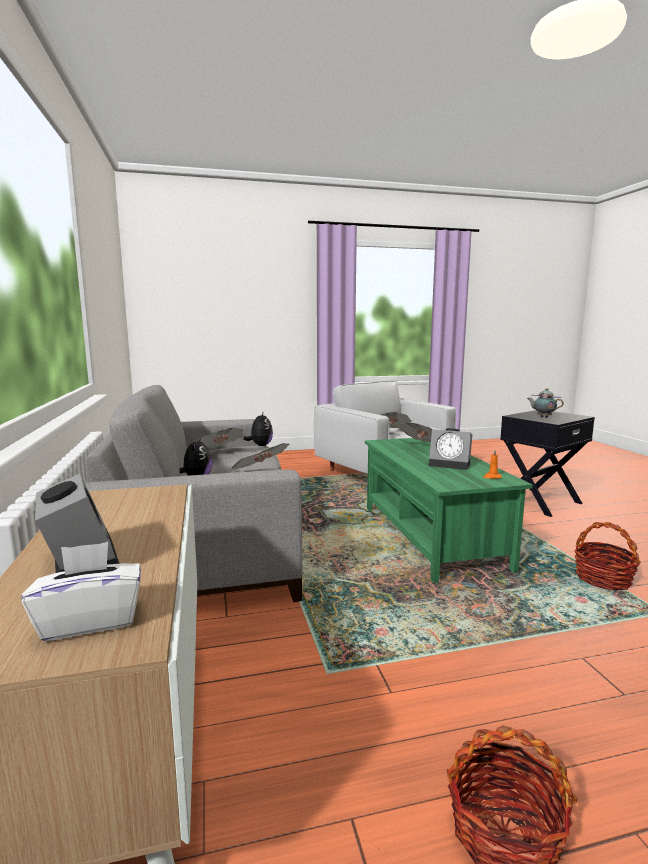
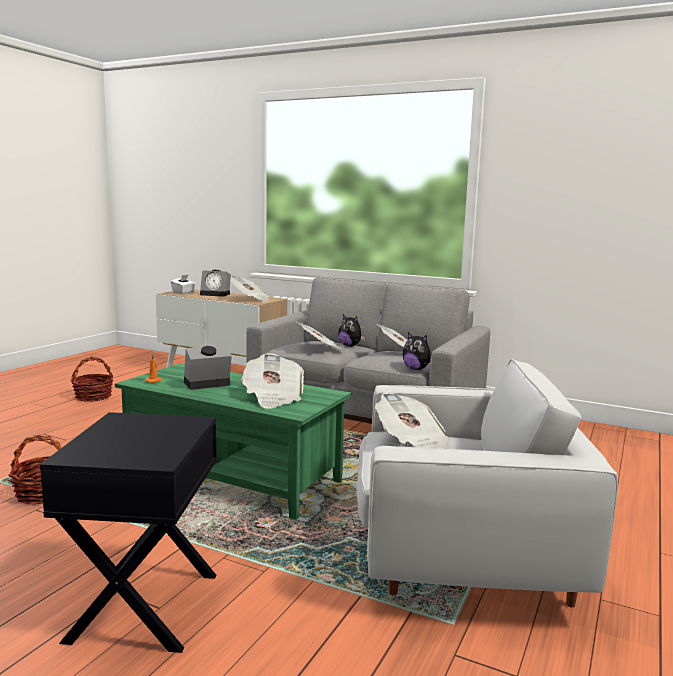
camera: 130 degrees right, 0 degrees up
(136, 504) = (250, 300): none -> newspaper
(543, 417) = (144, 429): teapot -> none

